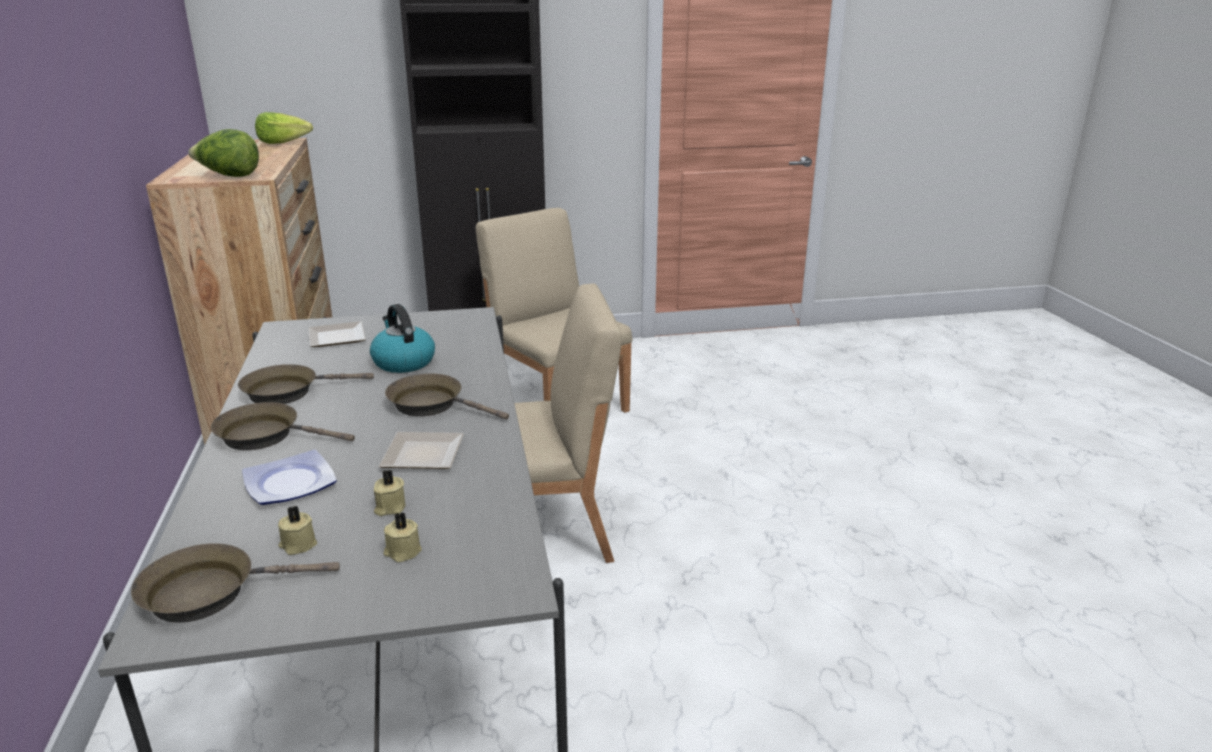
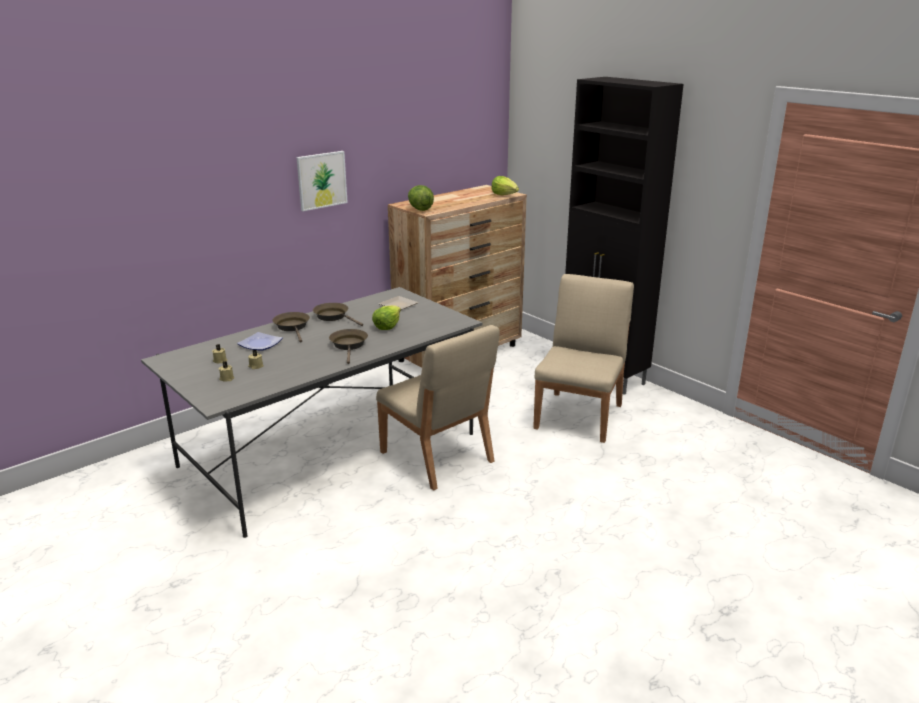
camera: 60 degrees right, 0 degrees up
(65, 140) = (321, 180): none -> picture
(209, 592) = (185, 358): brown frying pan -> none
(403, 362) = (387, 326): kettle -> lettuce
(425, 456) = (301, 359): plate -> none

